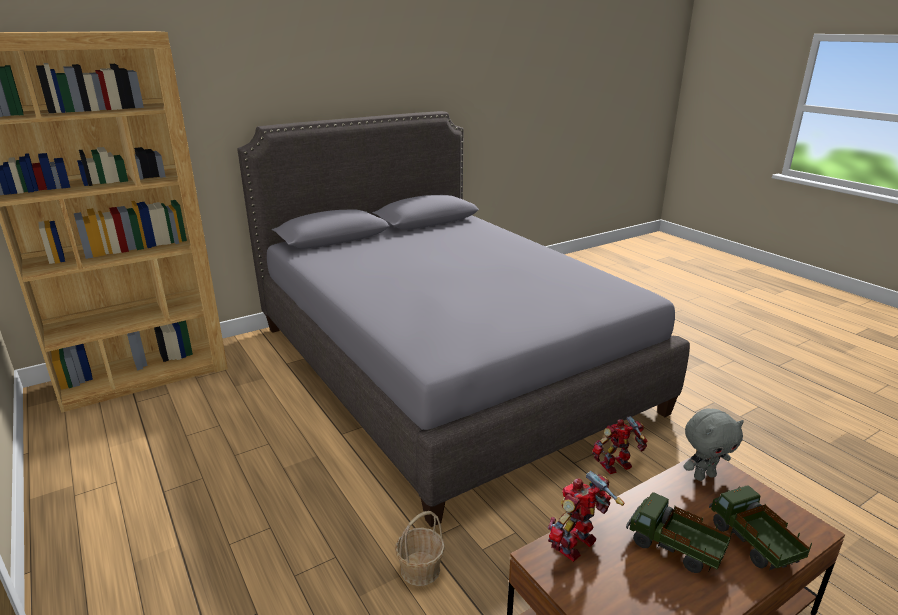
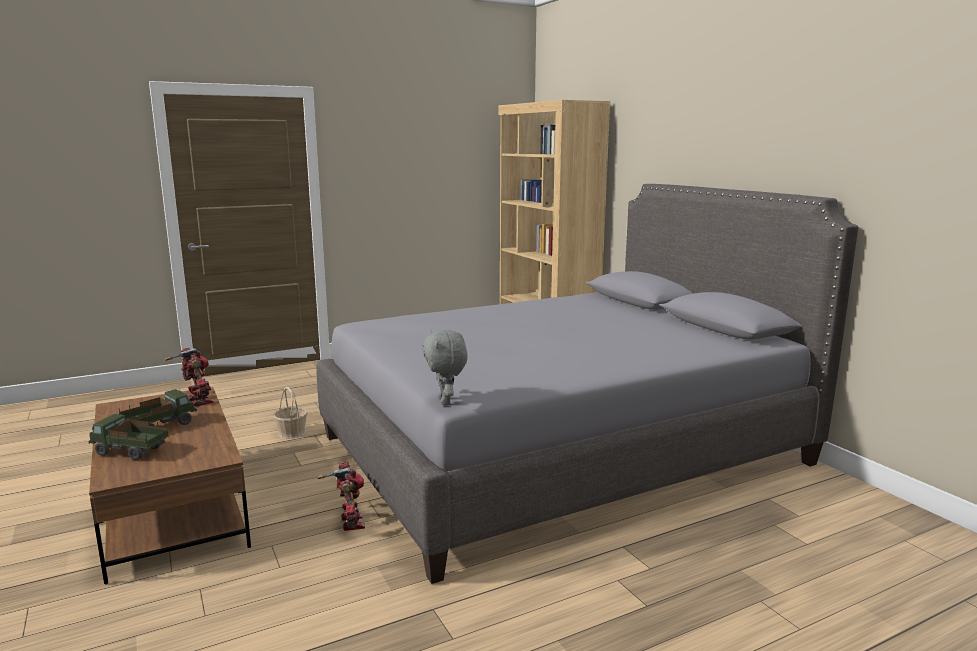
camera: 95 degrees right, 10 degrees down
(704, 475) = (211, 452): grey plush toy -> grey plush toy (446, 402)
(751, 544) = (130, 452): toy truck -> toy truck turned 150 degrees counterclockwise

